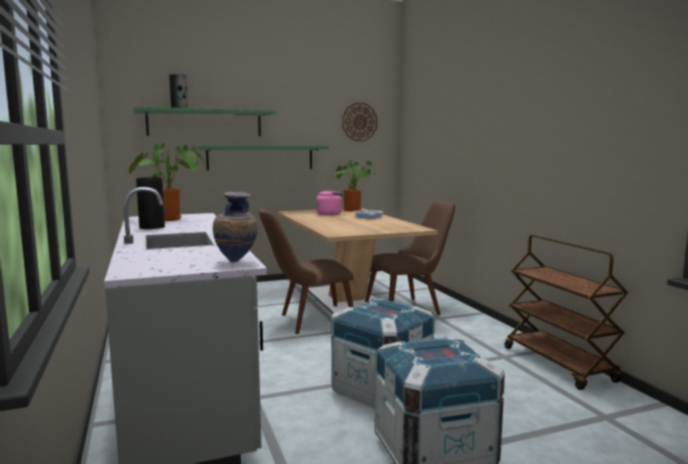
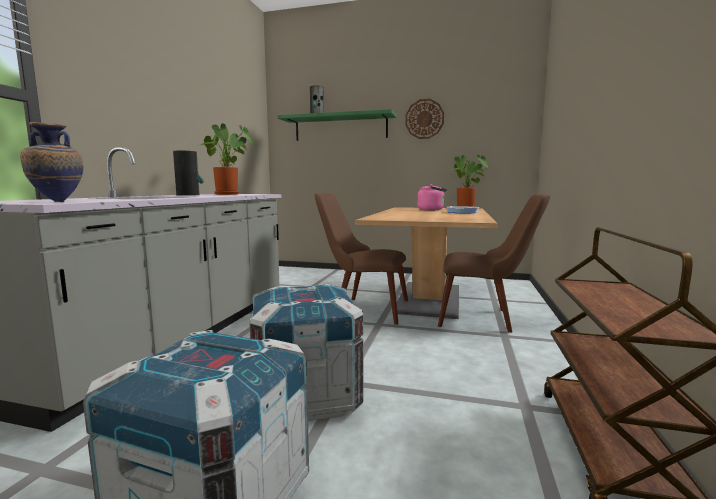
camera: 35 degrees right, 0 degrees up
(260, 157) = (387, 157): green shelf -> none
(359, 122) = (492, 118): wall clock -> wall clock (424, 119)

